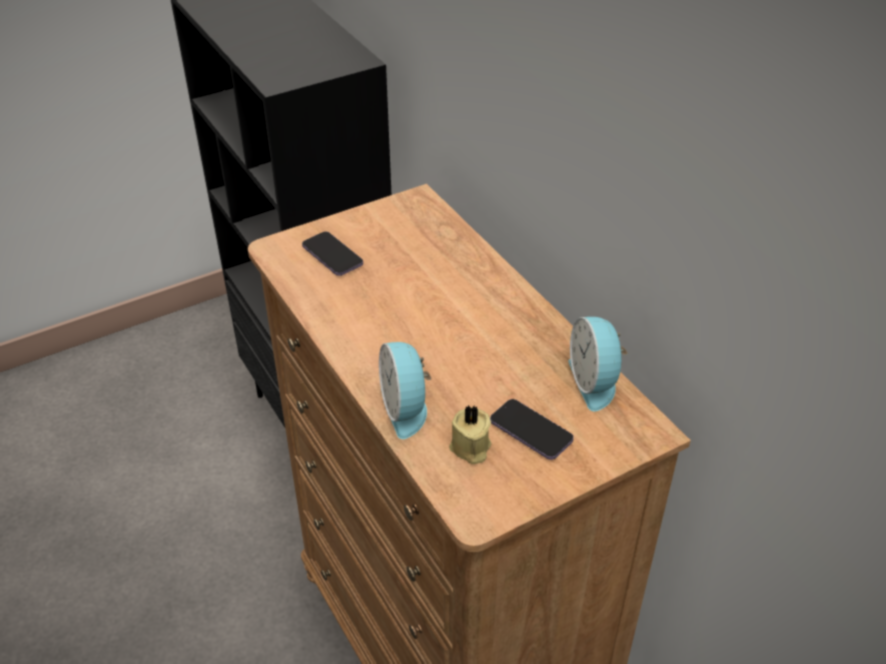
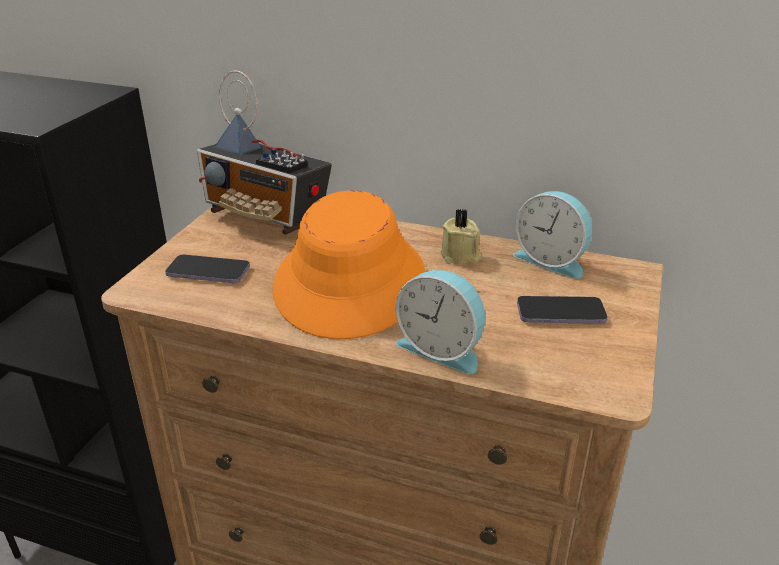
camera: 40 degrees left, 10 degrees down
(414, 317) = (351, 282): none -> orange hat
(427, 223) = (267, 216): none -> radio
(470, 448) = (537, 349): beige candle -> beige candle (460, 256)

